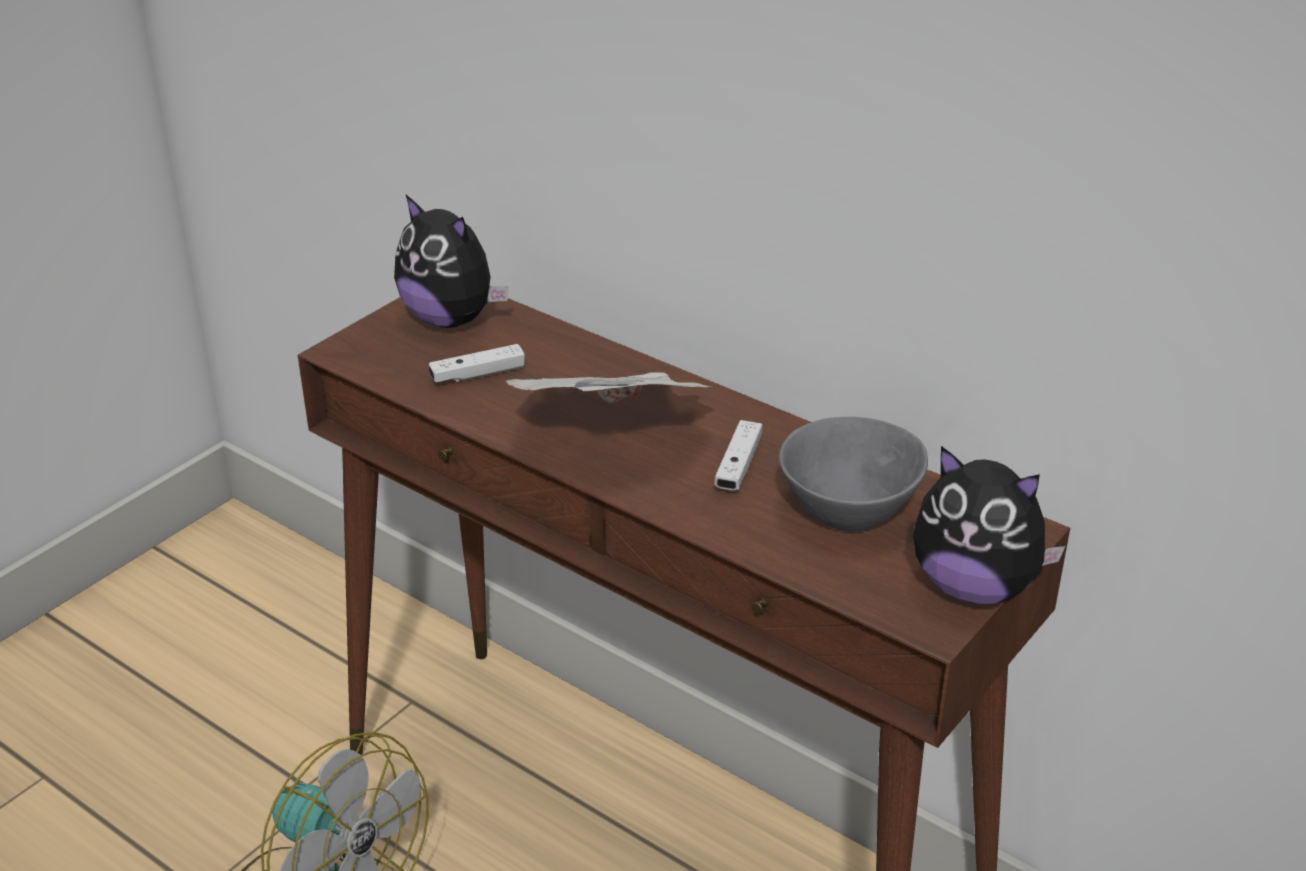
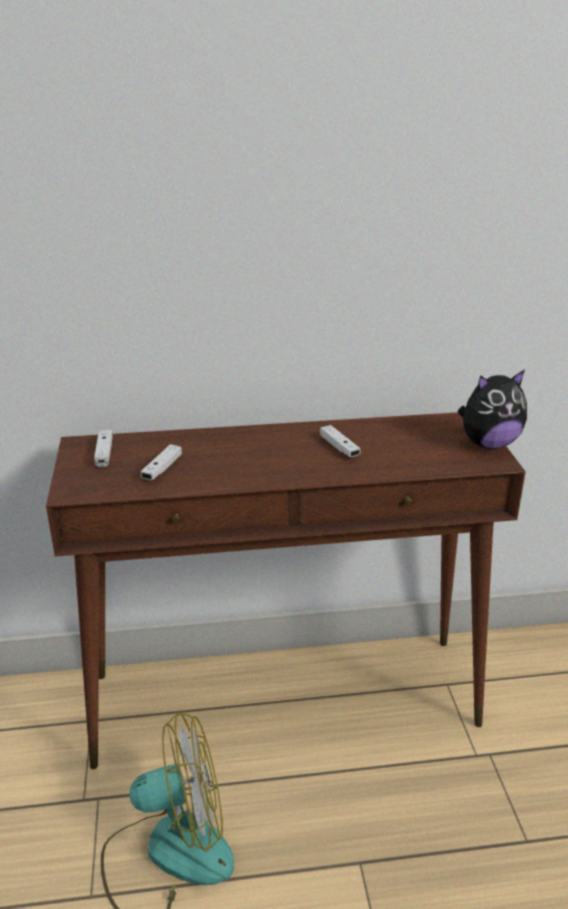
camera: 45 degrees left, 5 degrees down
(451, 319) = (104, 453): plush toy -> white game controller
(615, 429) = (265, 459): newspaper -> none
(846, 510) = (404, 442): grey bowl -> none

